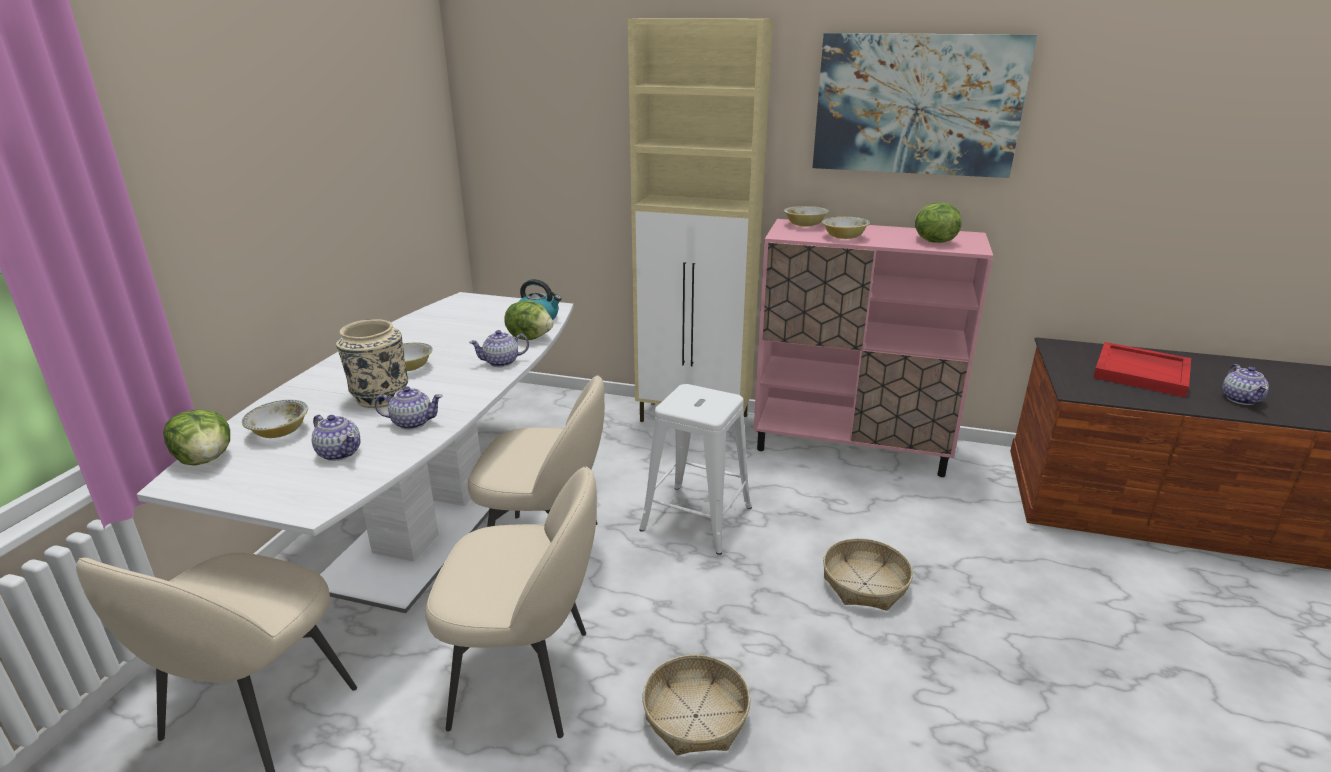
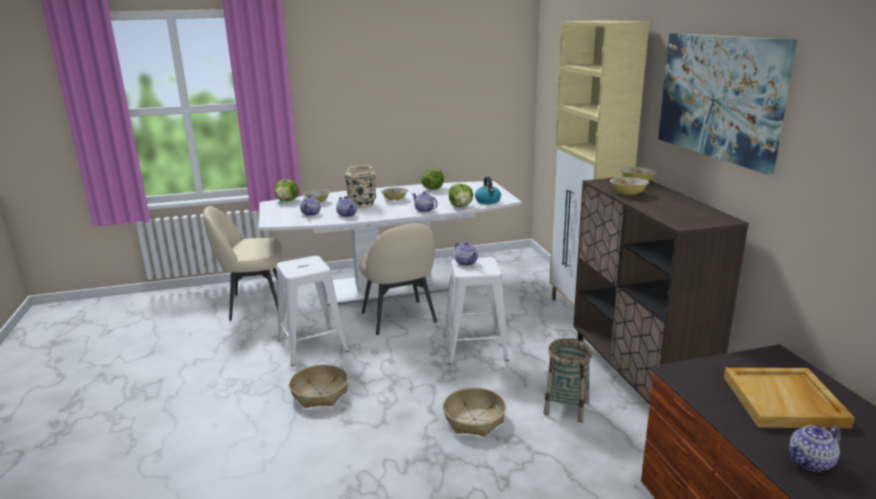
camera: 60 degrees right, 5 degrees down
(526, 678) = (312, 345): beige chair -> white stool
(681, 404) = (466, 263): none -> teapot
(851, 447) = (637, 377): pink cabinet -> brown cabinet
(880, 510) = (566, 408): none -> basket
(933, 241) = (675, 213): lettuce -> lettuce (433, 189)
(1142, 372) = (784, 401): red tray -> beige tray

